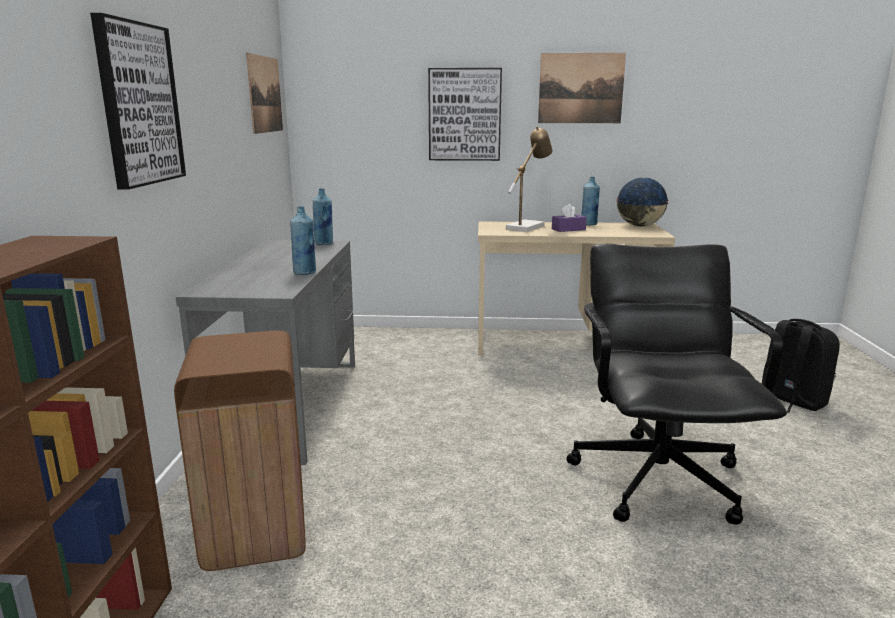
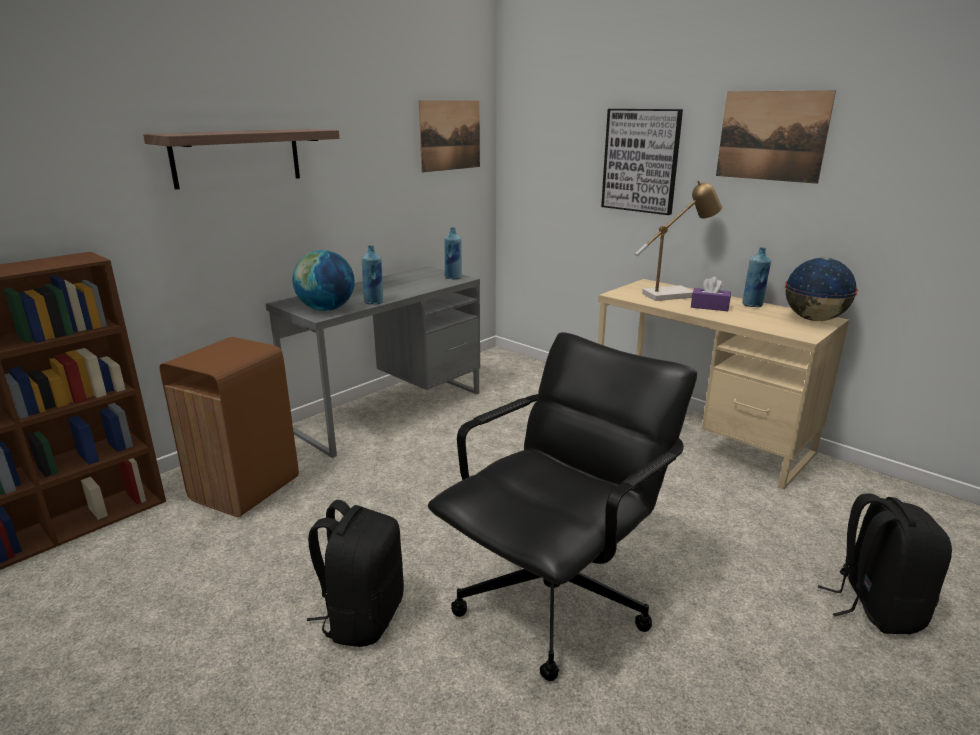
camera: 40 degrees right, 5 degrees up
(139, 104) = (237, 157): picture -> shelf
(270, 287) = (326, 309): none -> globe
(562, 562) = (362, 616): none -> black backpack

